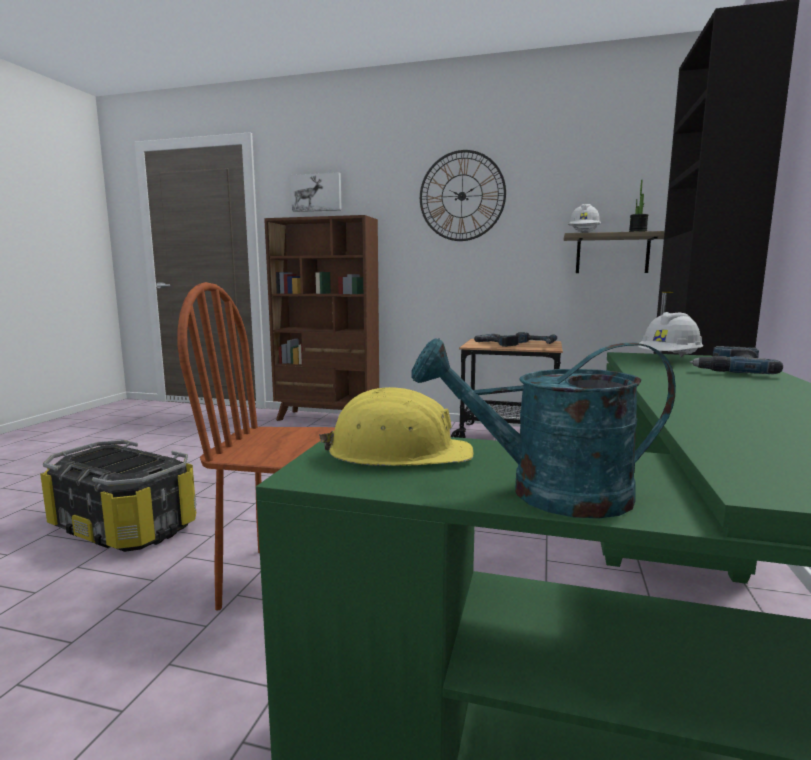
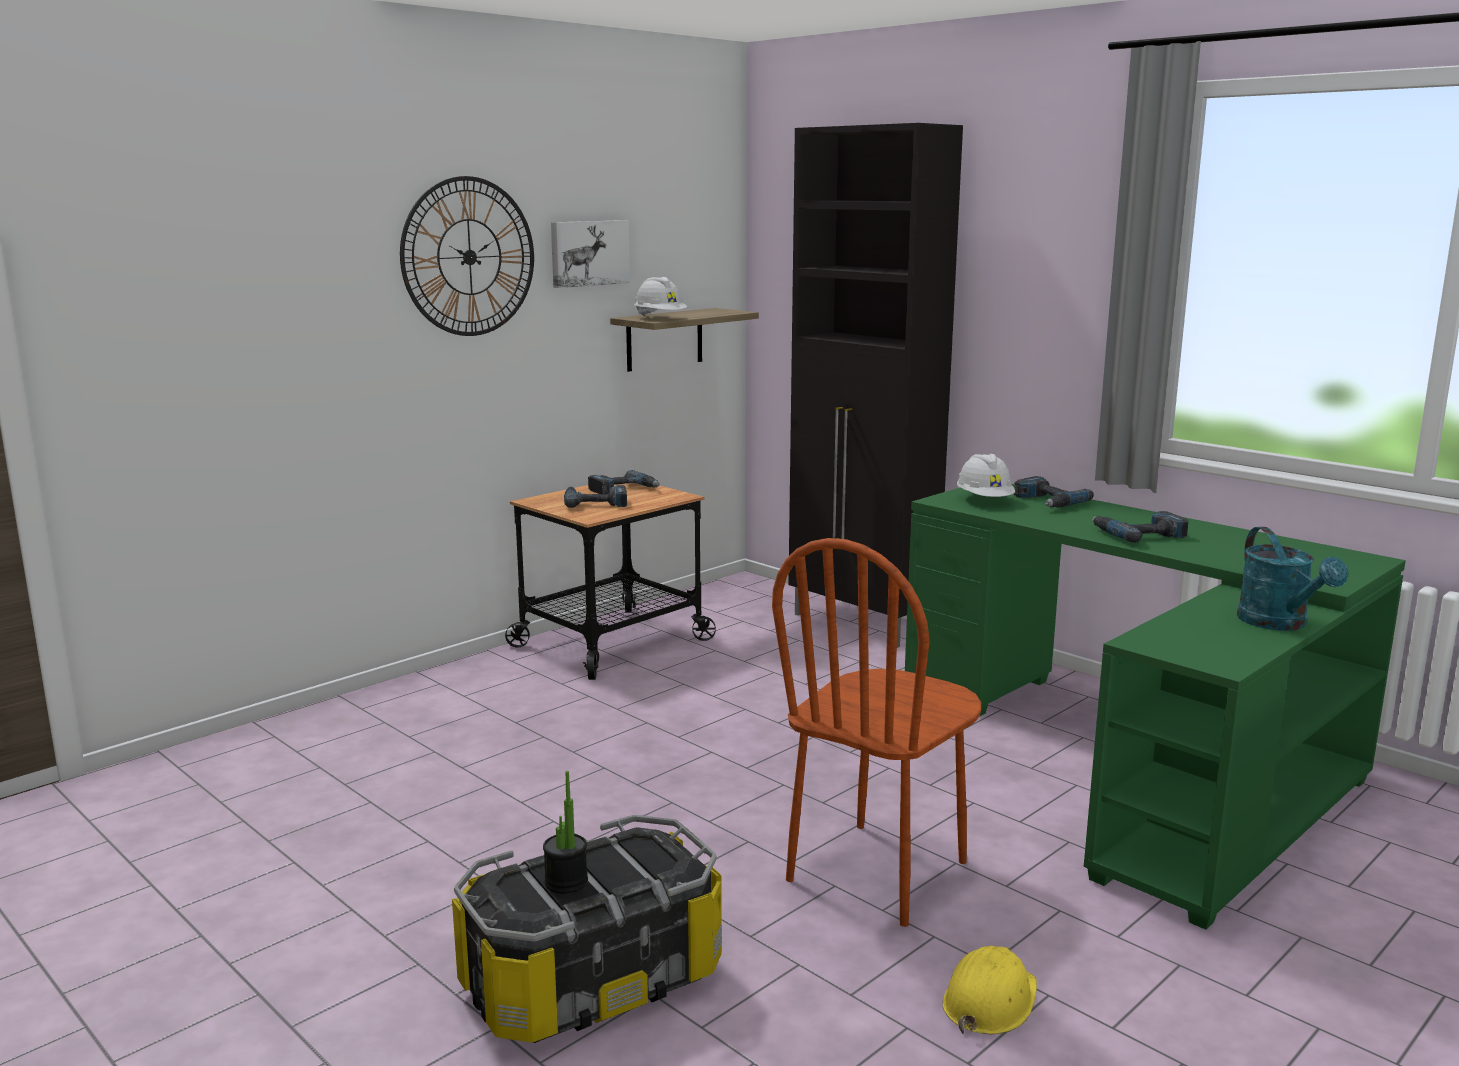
camera: 60 degrees left, 5 degrees up
(317, 193) = (182, 250): picture -> picture (588, 253)
(327, 419) = (292, 731): brown bookcase -> none
(398, 453) = (1187, 638): yellow hard hat -> yellow hard hat (989, 1001)
(547, 493) = (1279, 624): turquoise watering can -> turquoise watering can turned 45 degrees counterclockwise
(637, 232) = (714, 313): potted plant -> potted plant (566, 882)
(713, 395) = (1138, 534): none -> power drill

